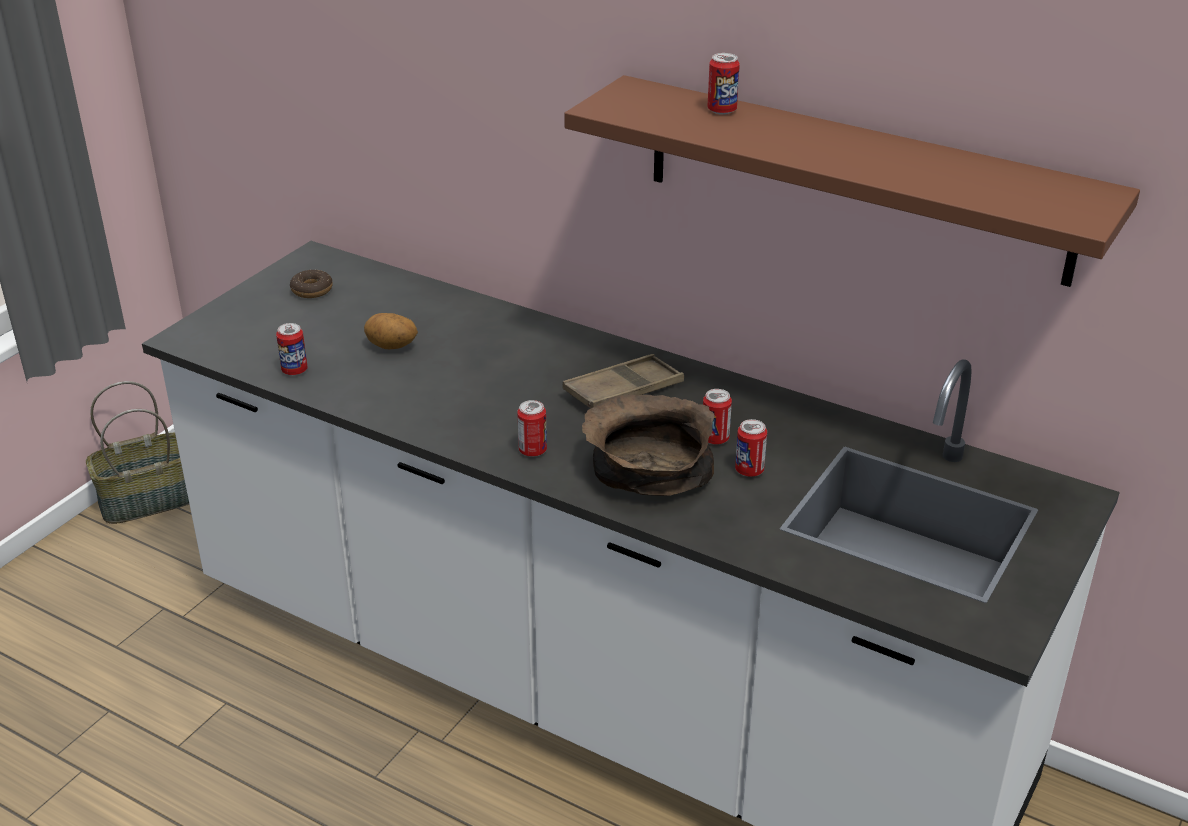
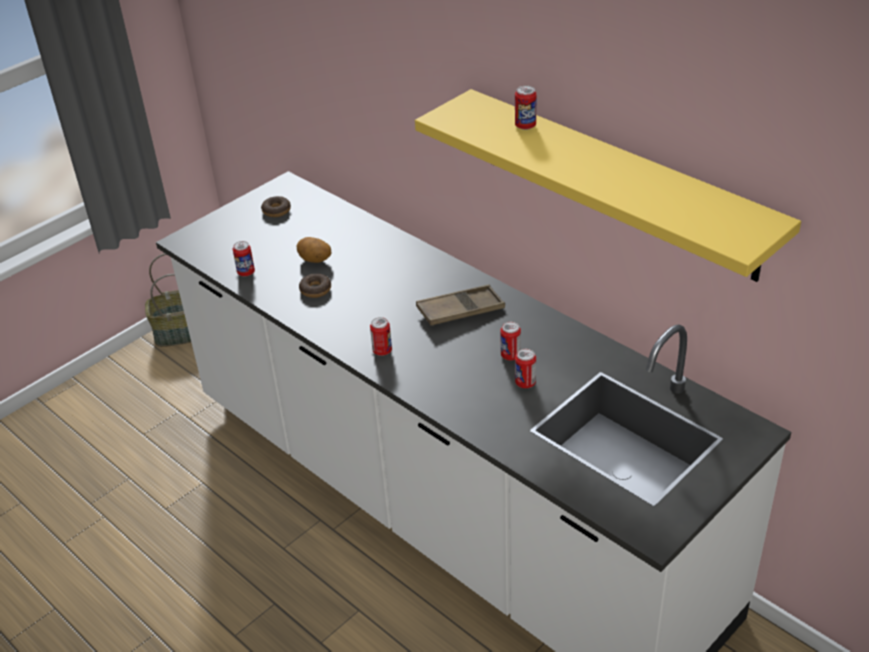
camera: 15 degrees right, 5 degrees up
(406, 383) = (315, 290): none -> donut
(646, 472) = (453, 376): brown bowl -> none
(855, 179) = (617, 183): brown shelf -> yellow shelf

